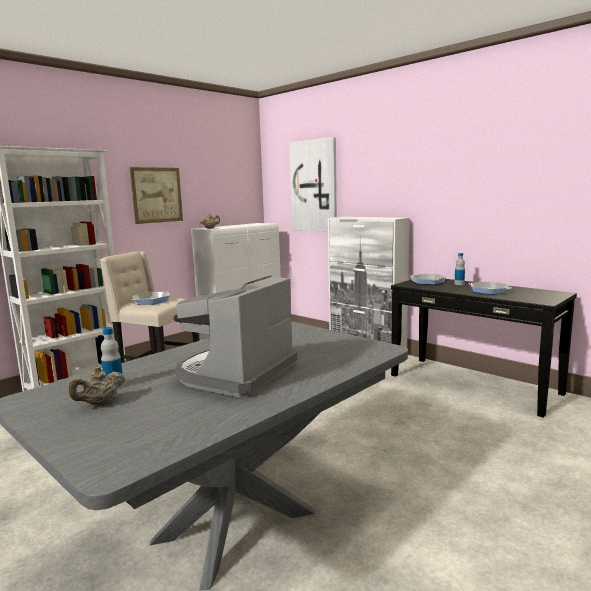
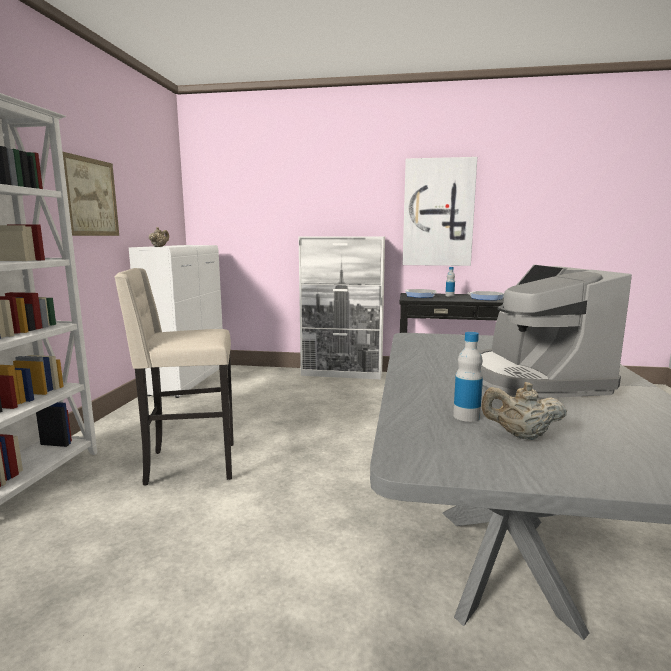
camera: 35 degrees left, 0 degrees up
(100, 404) = (521, 436): beige teapot -> beige teapot turned 90 degrees clockwise
(151, 301) = (182, 334): frying pan -> none
(314, 186) = (263, 202): picture -> picture (438, 213)

